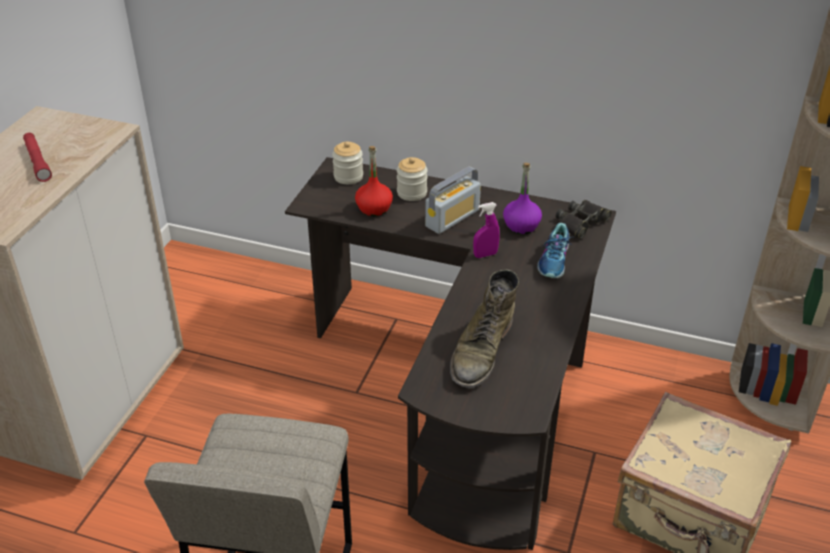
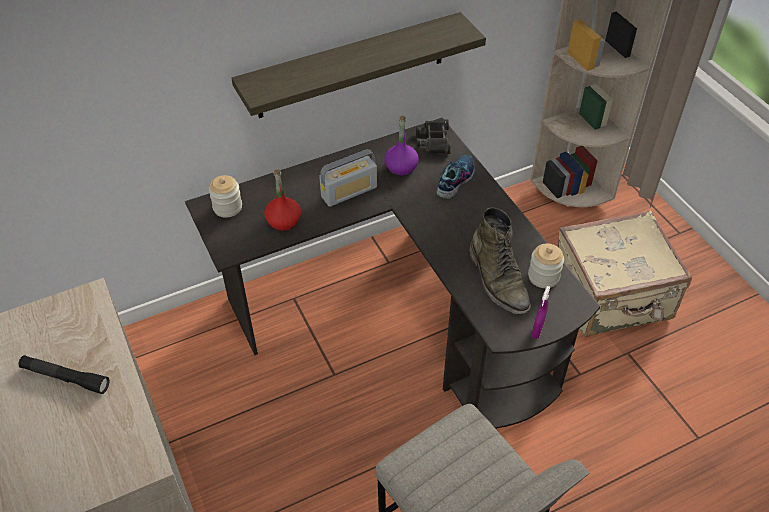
camera: 45 degrees left, 10 degrees up
(37, 162) = (65, 378): red flashlight -> black flashlight
(412, 193) = (293, 190): jar -> jar (543, 276)
(452, 218) = (349, 192): radio -> radio turned 60 degrees clockwise
(485, 255) = (408, 206): purple spray bottle -> purple spray bottle (537, 330)
(517, 98) = (351, 66): none -> shelf
(554, 261) = (455, 180): shoe -> shoe turned 120 degrees counterclockwise

